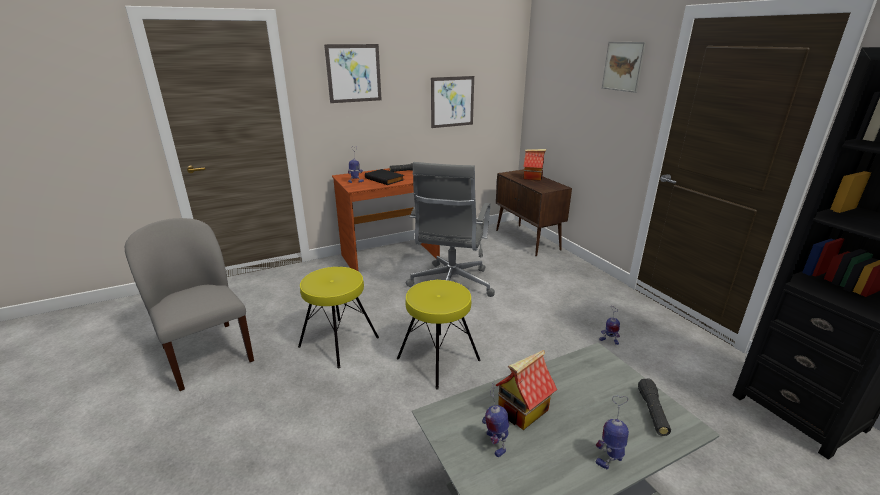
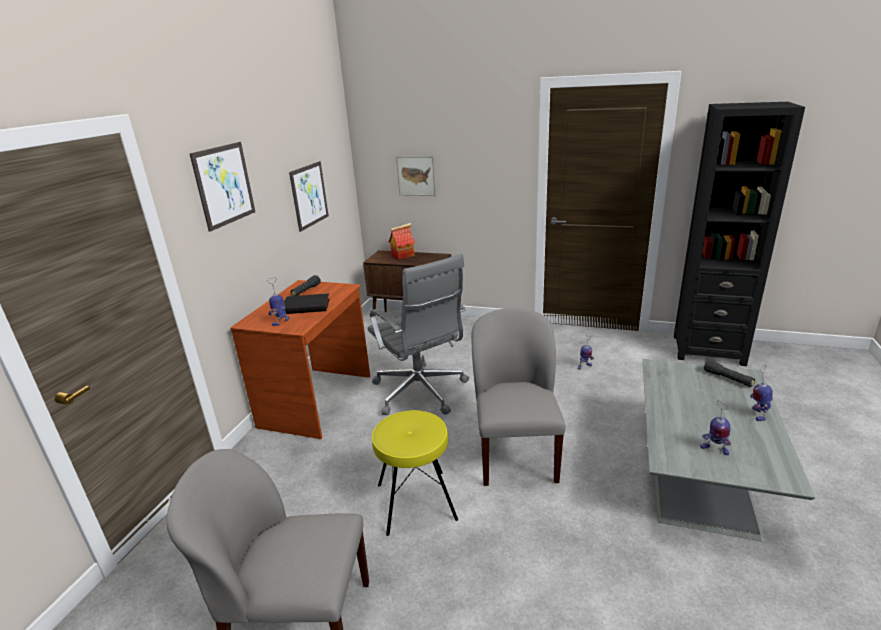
camera: 45 degrees left, 0 degrees up
(439, 359) = (515, 453): yellow stool -> grey chair
(523, 411) = (690, 422): toy house -> none
(623, 66) = (485, 132): picture -> picture (416, 176)

